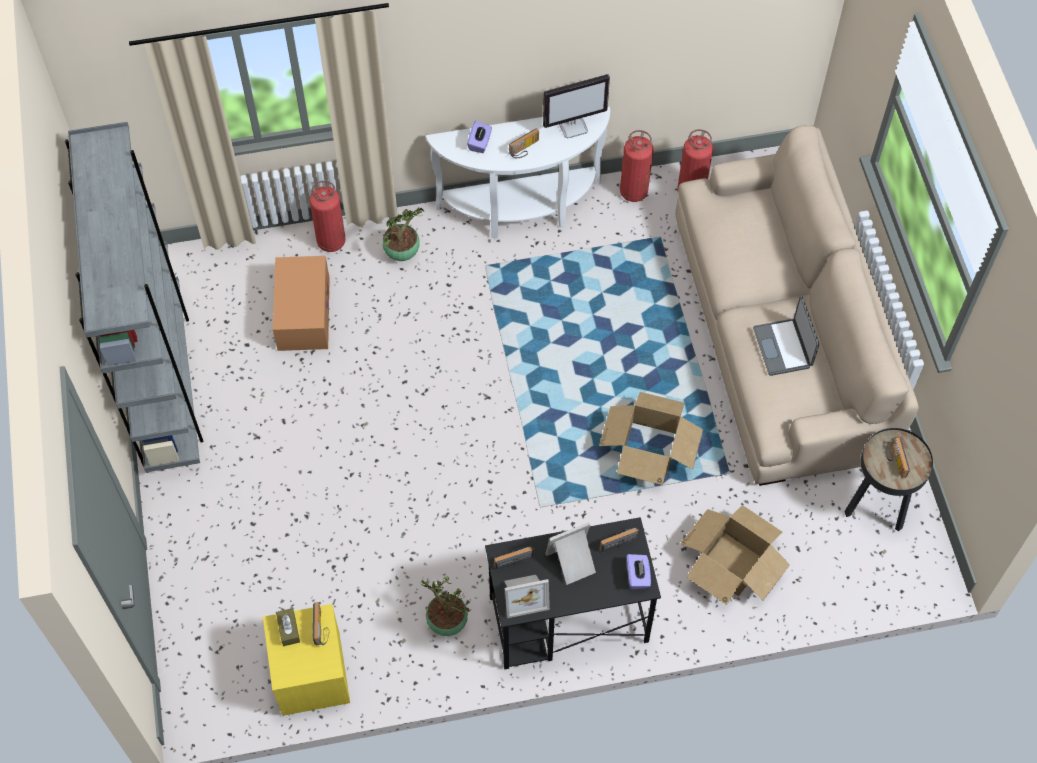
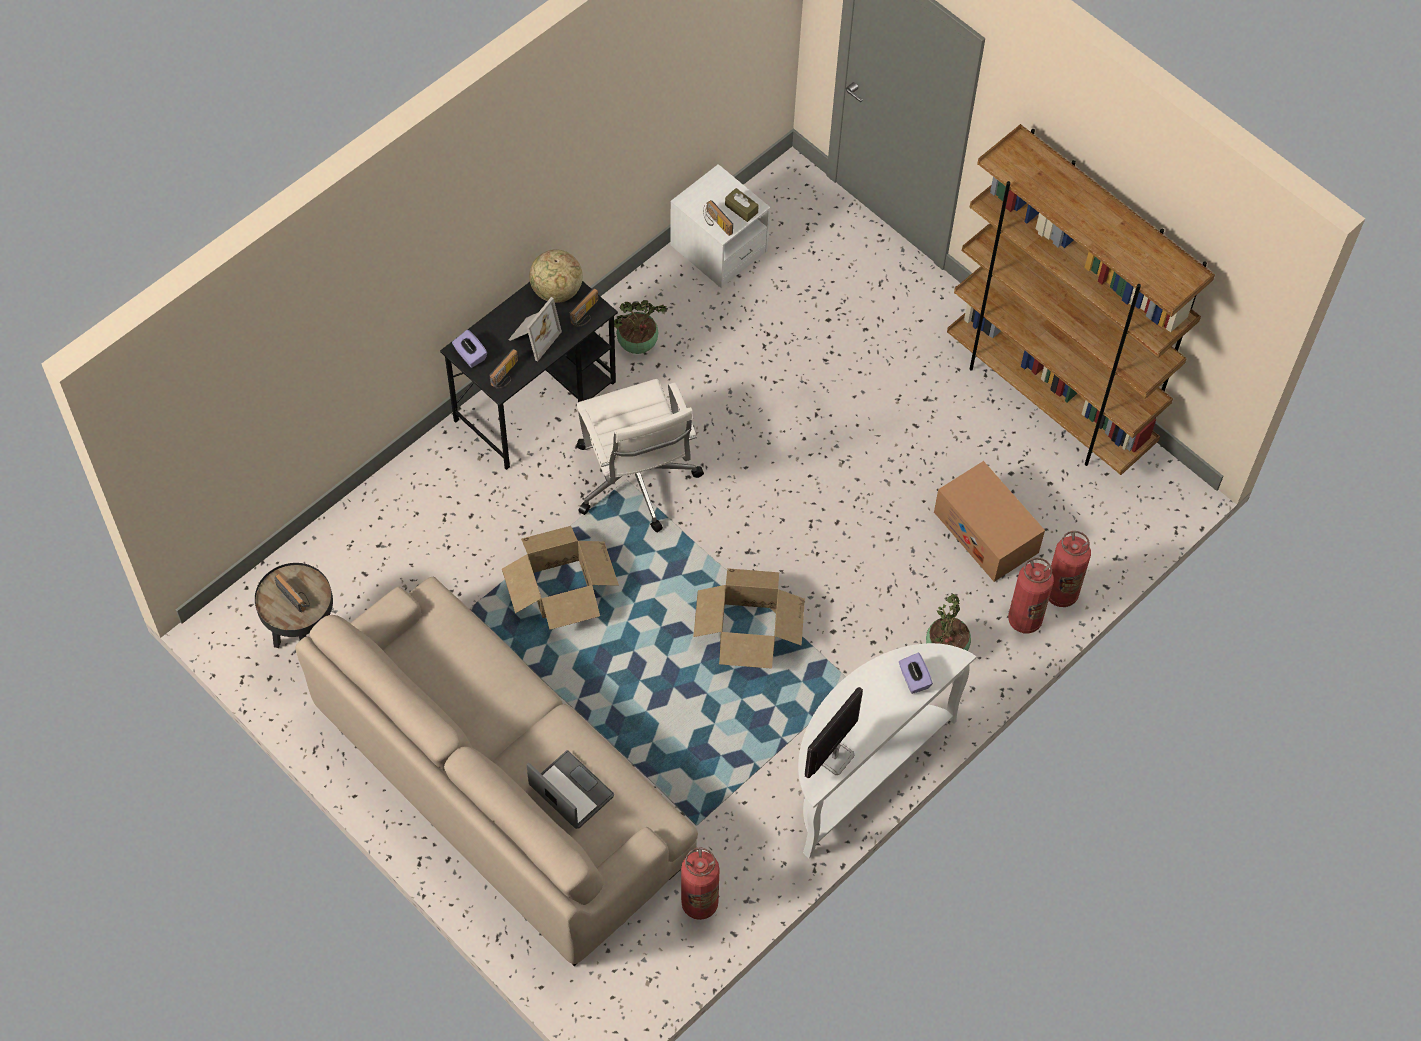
camera: 145 degrees right, 0 degrees up
(166, 383) = (1049, 398): grey bookcase -> brown bookcase
(311, 674) = (718, 249): yellow nightstand -> white nightstand
(524, 594) = (556, 291): picture frame -> globe
(525, 149) = (862, 699): radio -> none
(533, 501) = (635, 481): none -> white office chair
(633, 192) = (761, 864): fire extinguisher -> fire extinguisher (1061, 593)
(731, 564) = (418, 525): cardboard box -> cardboard box (748, 629)
(783, 347) = (471, 684): laptop -> laptop (570, 792)

